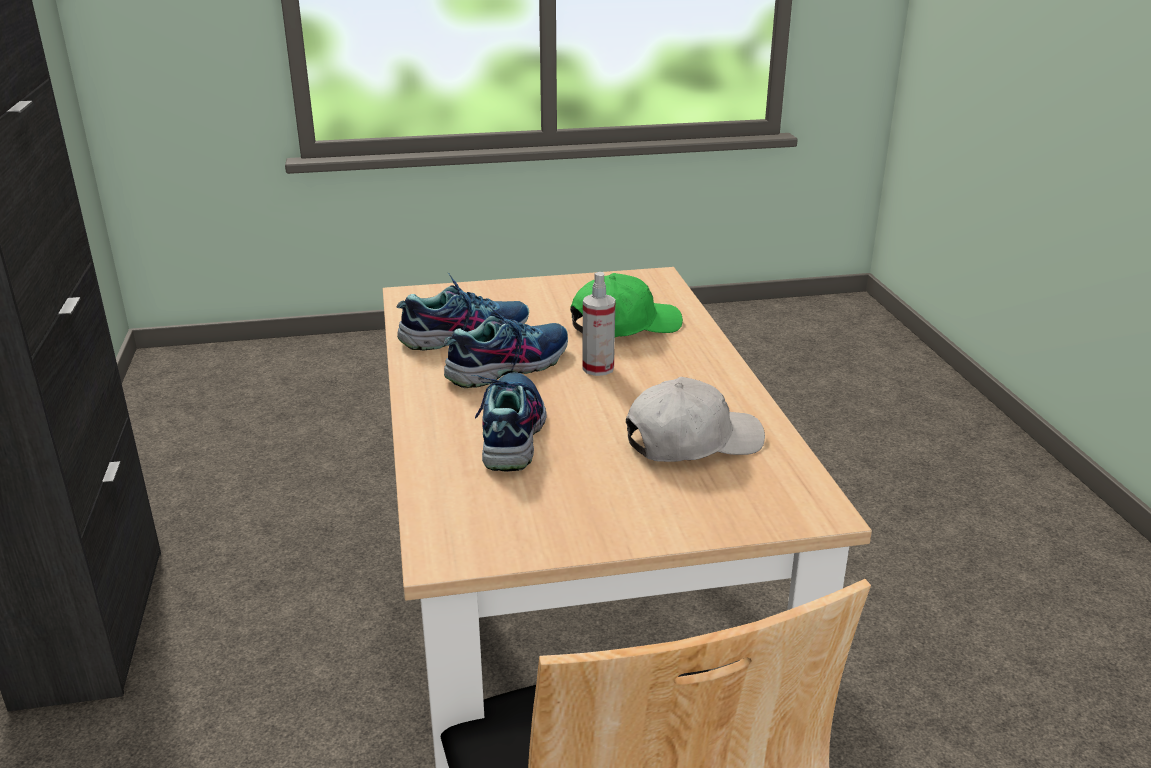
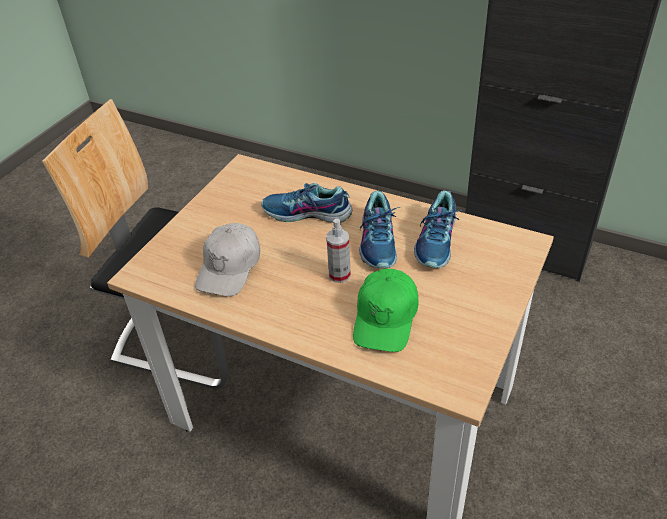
camera: 130 degrees right, 15 degrees up
(510, 433) = (307, 214): shoe -> shoe turned 150 degrees clockwise

